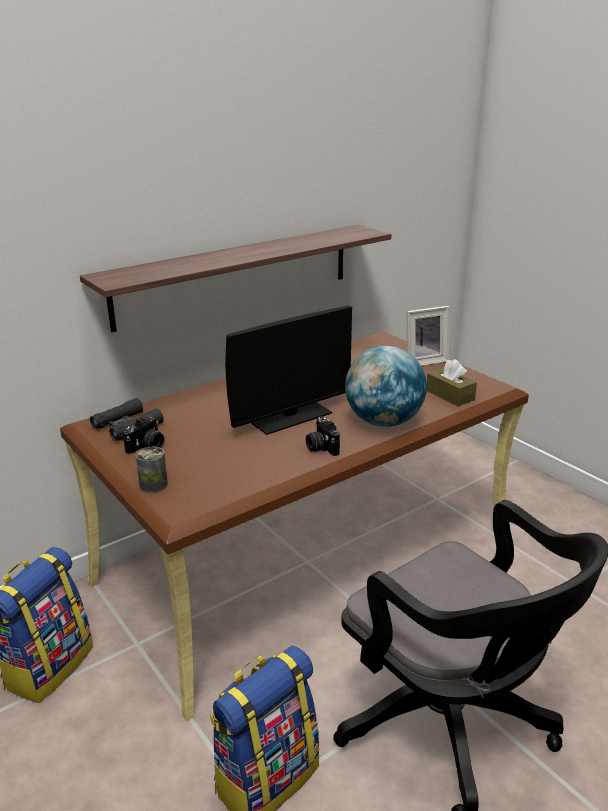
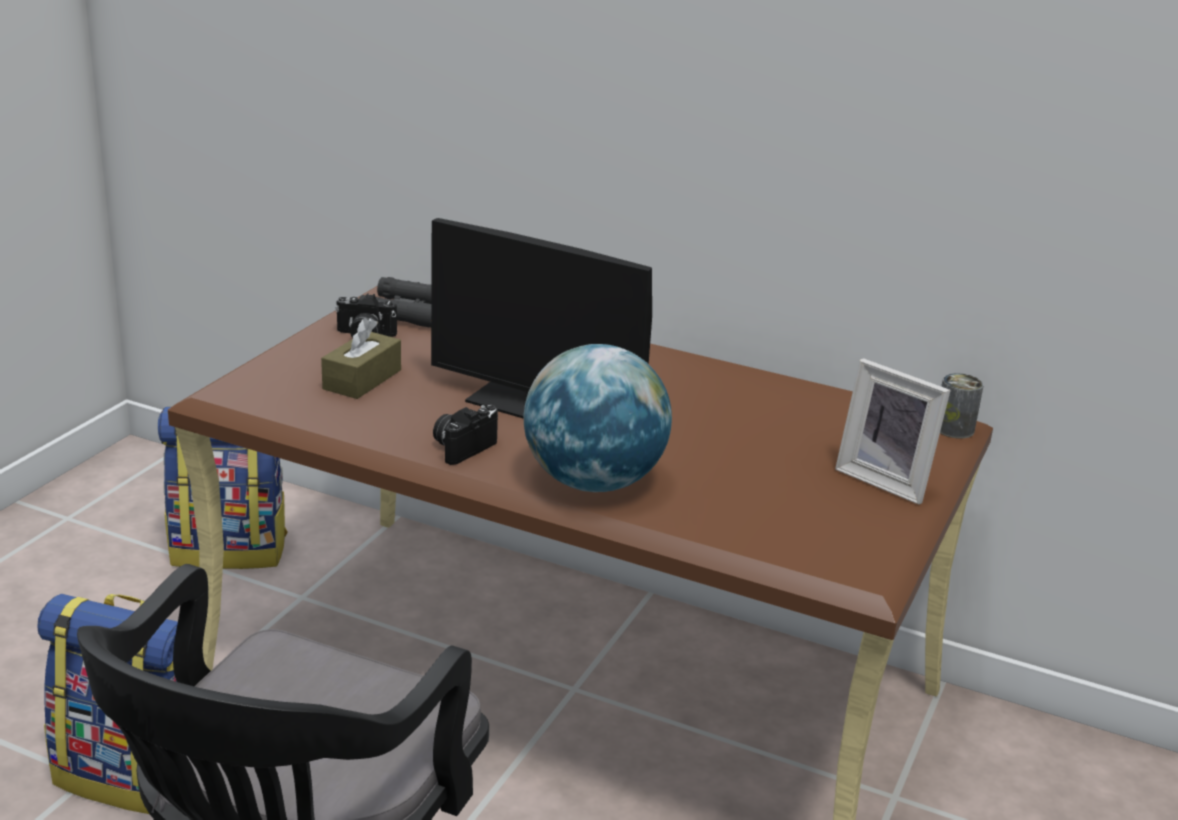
camera: 60 degrees right, 0 degrees up
(153, 485) = (274, 364): can -> can (954, 429)
(236, 275) = (684, 178): shelf -> none
(450, 395) = (764, 527): brown tissue box -> brown tissue box (362, 379)

